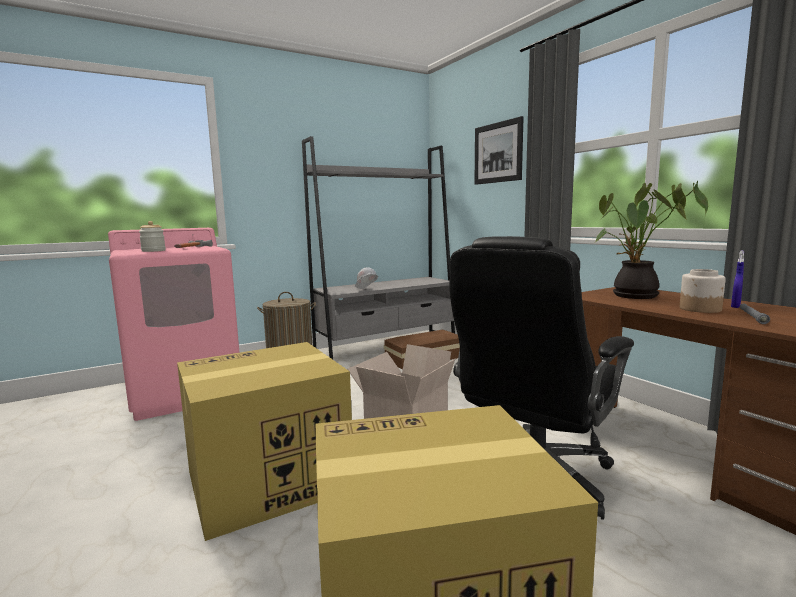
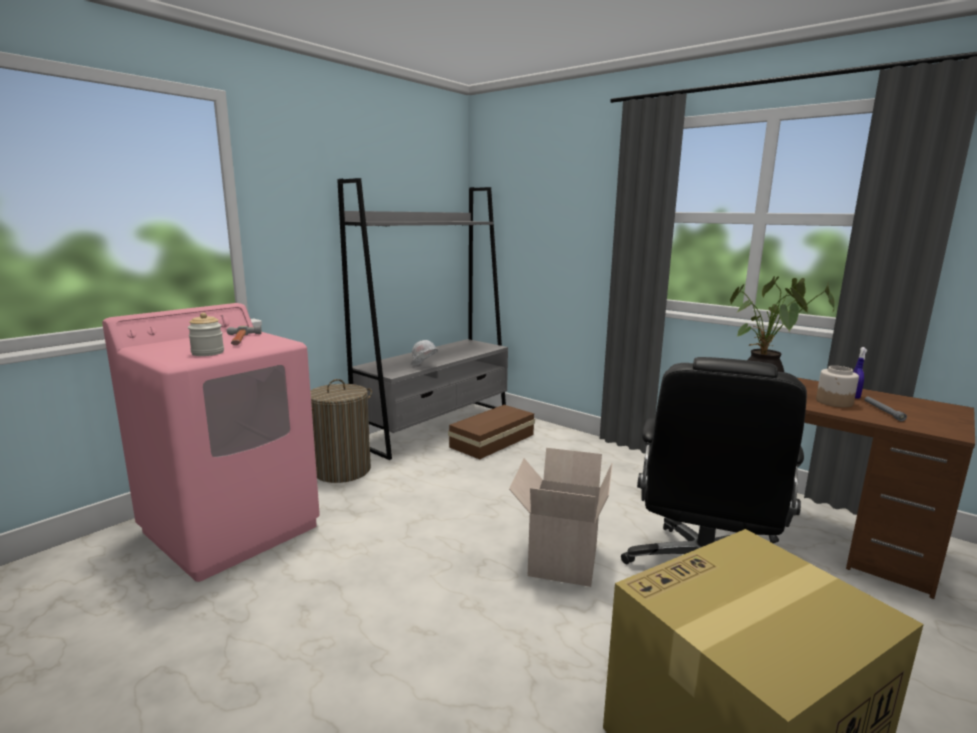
camera: 20 degrees left, 5 degrees up
(266, 482) = (451, 634): cardboard box -> none
(498, 152) = (569, 207): picture -> none

